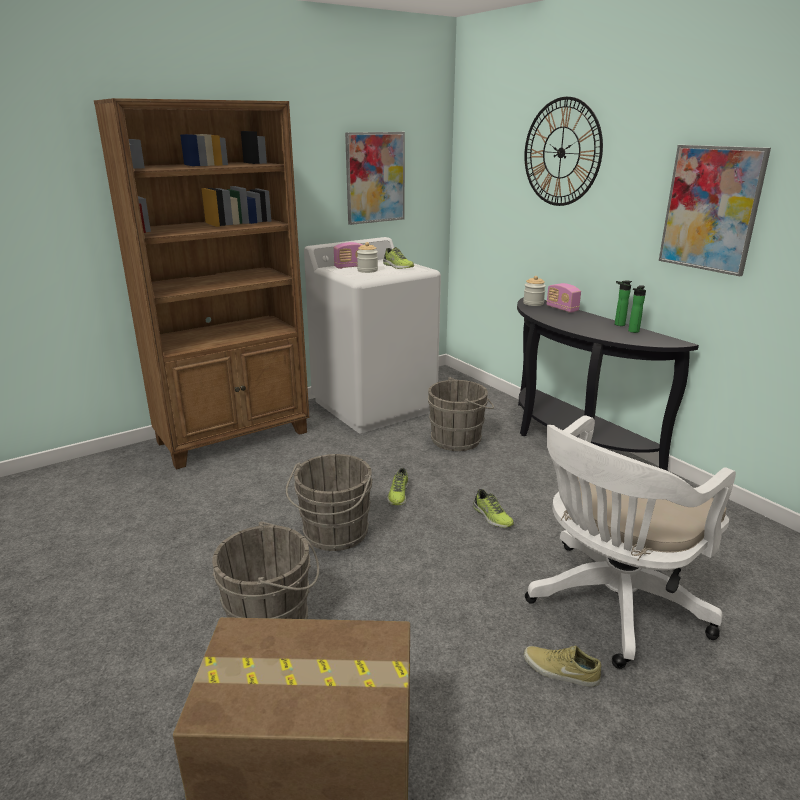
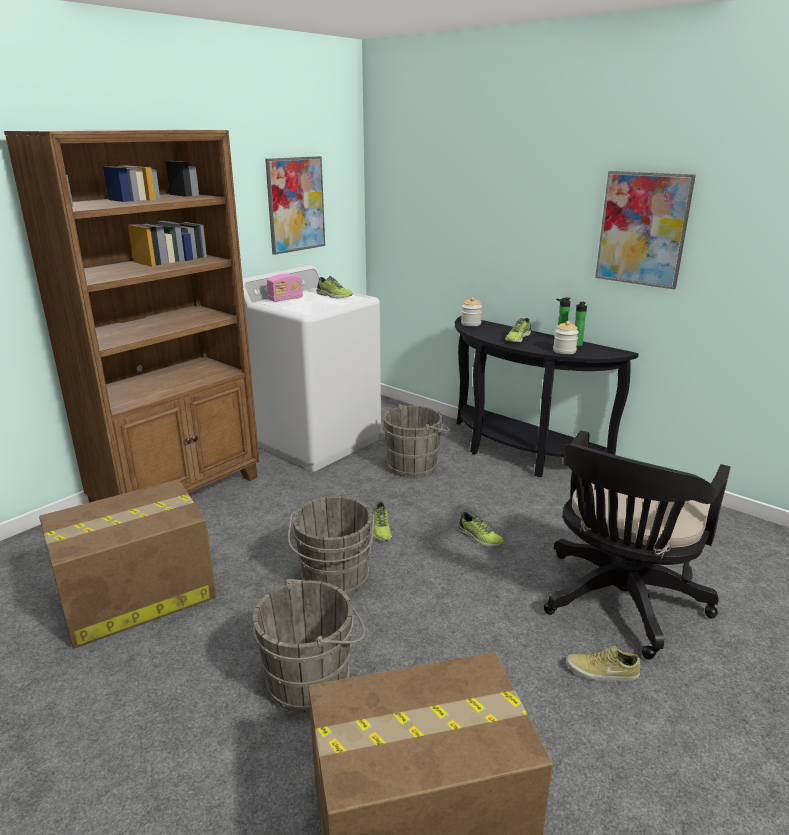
camera: 15 degrees left, 0 degrees up
(158, 520) = (135, 596): none -> cardboard box
(367, 270) = (306, 302): jar -> jar (564, 351)
(561, 152) = (488, 177): wall clock -> none
(562, 309) = (500, 327): radio -> none
(572, 320) = (517, 338): none -> shoe
(611, 605) = (619, 603): white office chair -> black office chair

